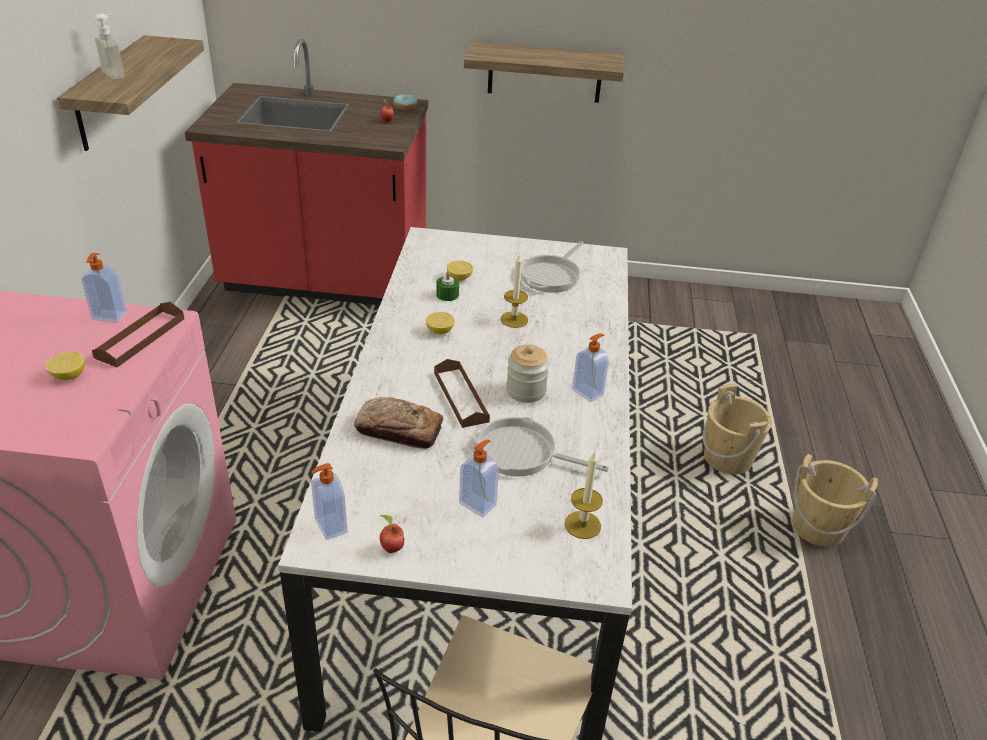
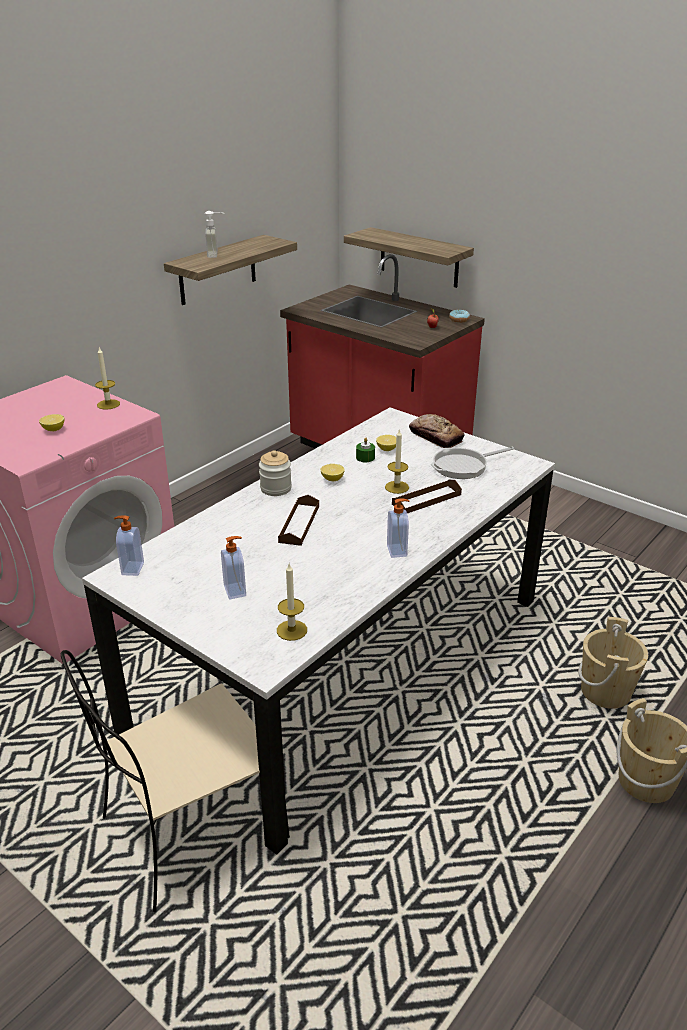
camera: 35 degrees right, 5 degrees down
(109, 316) = (108, 404): soap dispenser -> candle
(140, 338) = (111, 420): brown tray -> brown tray (426, 499)
(391, 548) = (153, 594): apple -> none
(399, 430) = (235, 530): bread -> bread (435, 437)
(522, 453) = (301, 572): frying pan -> none
(526, 390) = (350, 535): jar -> jar (276, 488)
(545, 73) = (584, 308): shelf -> shelf (419, 257)

